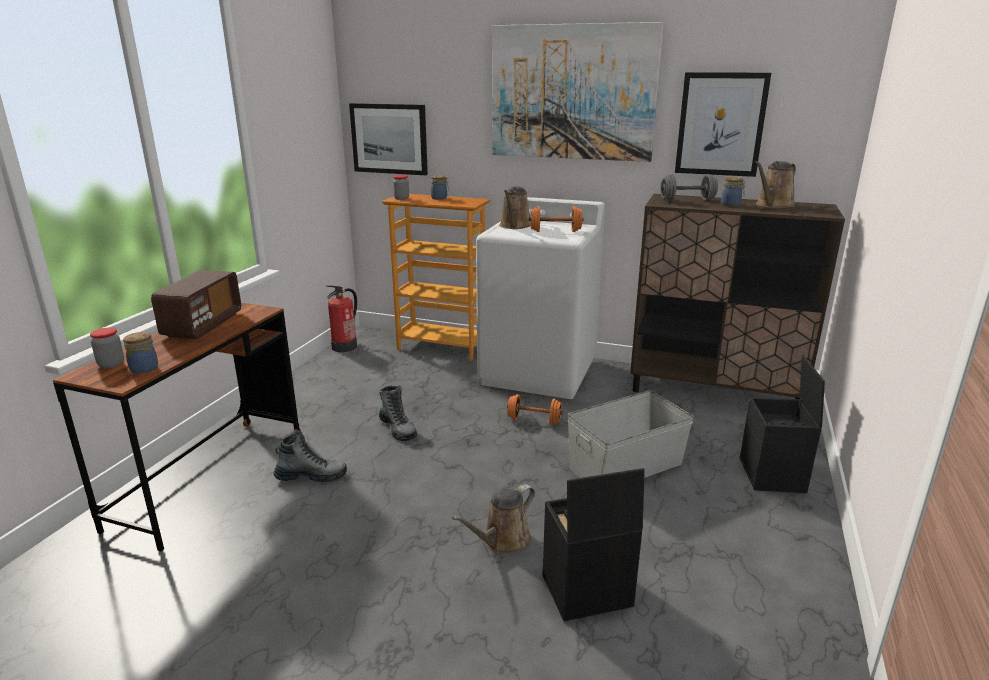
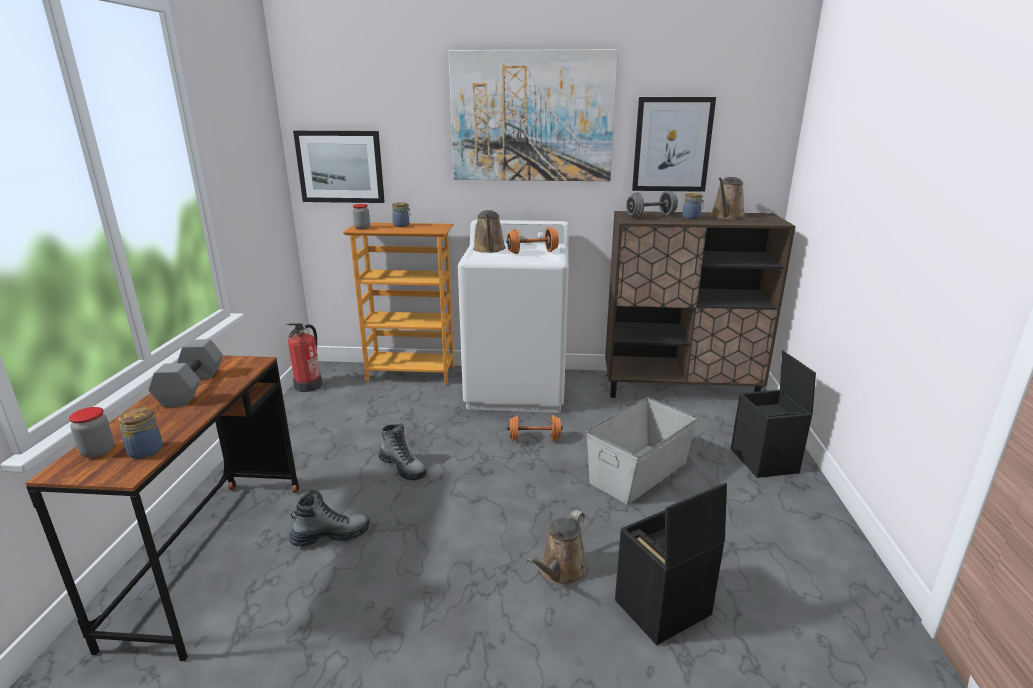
camera: 15 degrees left, 0 degrees up
(203, 325) = (190, 387): radio -> grey dumbbell

